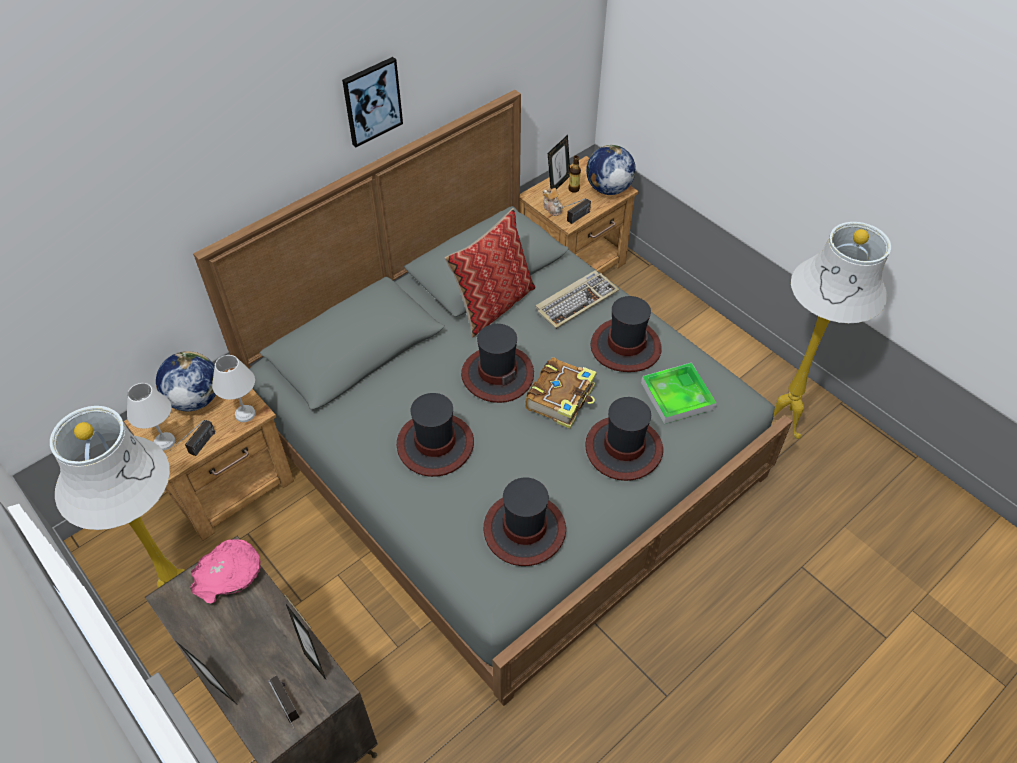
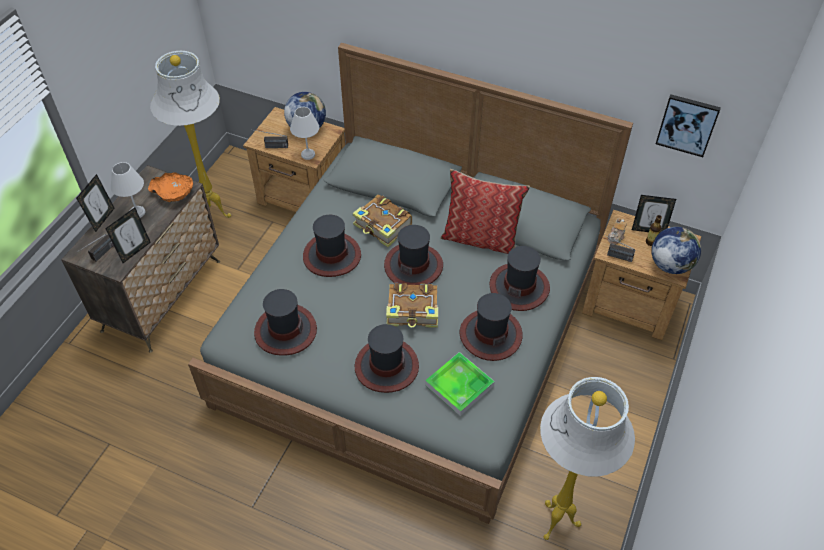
camera: 65 degrees right, 0 degrees up
(165, 441) = (269, 130): white table lamp -> white table lamp (138, 212)
(229, 576) = (173, 192): pink bowl -> orange bowl
(372, 101) = (500, 40): picture -> picture (687, 124)
(421, 380) = (383, 226): none -> book
(576, 301) = (519, 287): keyboard -> hat

